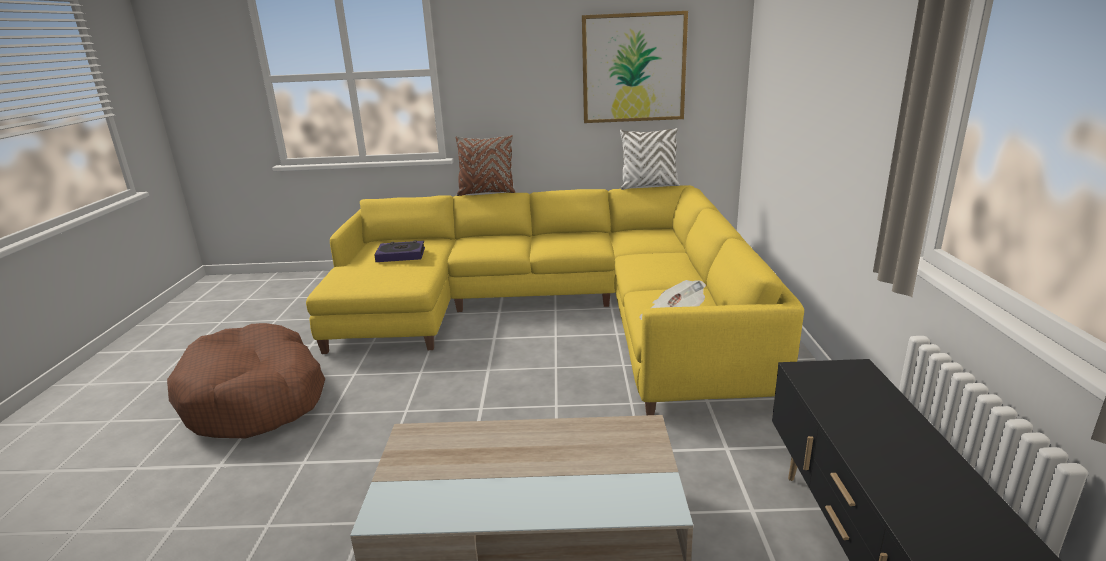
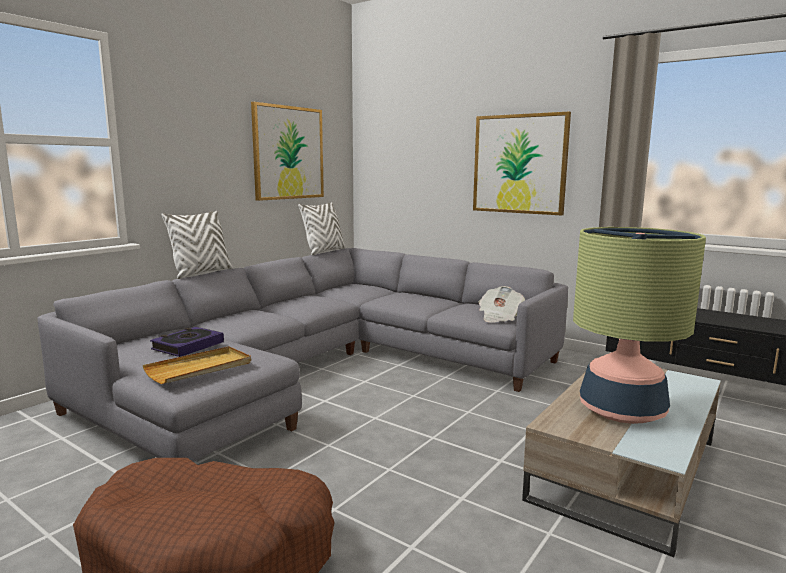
camera: 55 degrees left, 10 degrees down
(364, 275) = (200, 368): none -> beige tray
(484, 465) = (621, 411): none -> table lamp
(486, 193) = (201, 273): brown pillow -> white pillow
(556, 311) = (324, 368): yellow sofa -> grey sofa
(848, 100) = (519, 164): none -> picture

